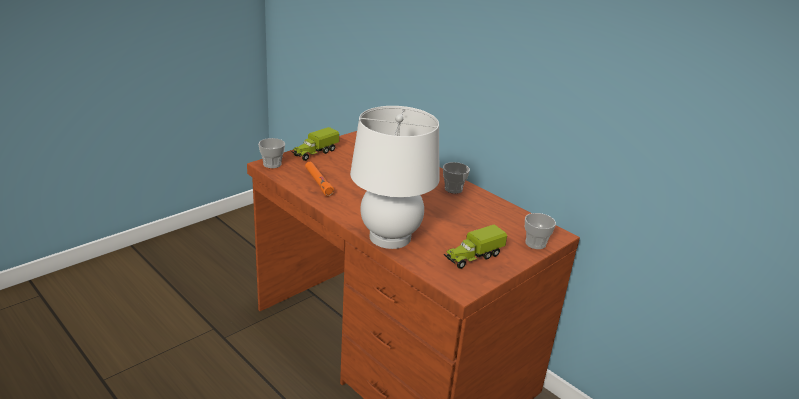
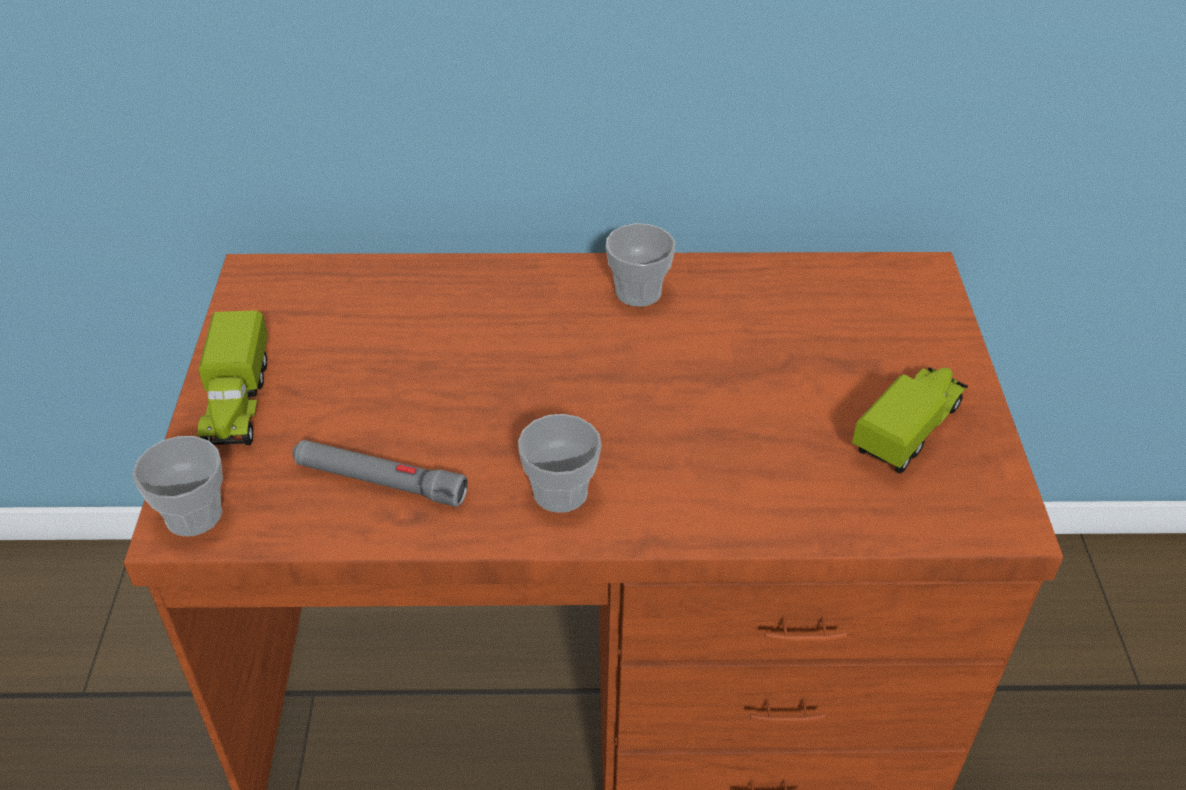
camera: 45 degrees left, 15 degrees up
(318, 182) = (379, 481): orange flashlight -> grey flashlight
(390, 237) = (731, 506): white table lamp -> none
(473, 257) = (908, 431): toy truck -> toy truck turned 150 degrees counterclockwise
(535, 243) = (929, 318): cup -> cup (560, 492)

